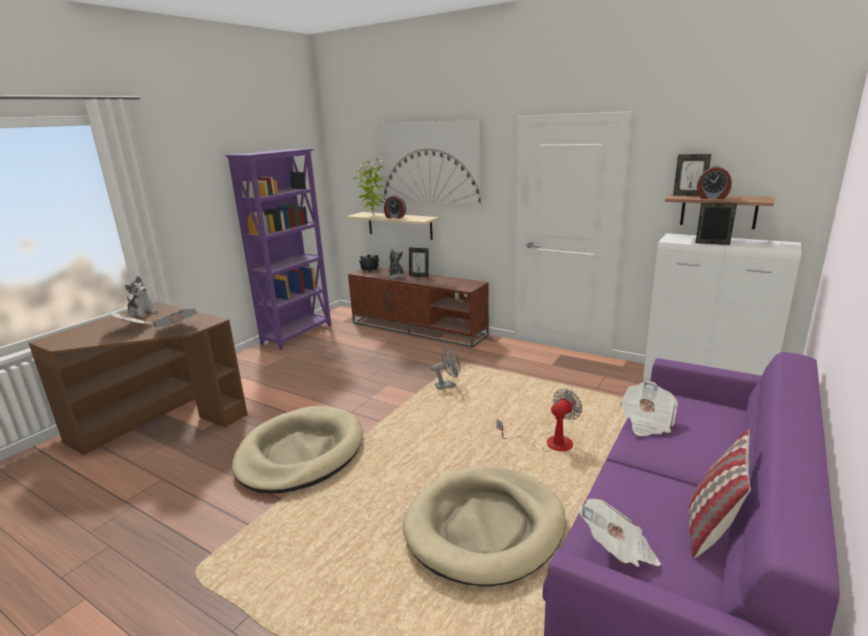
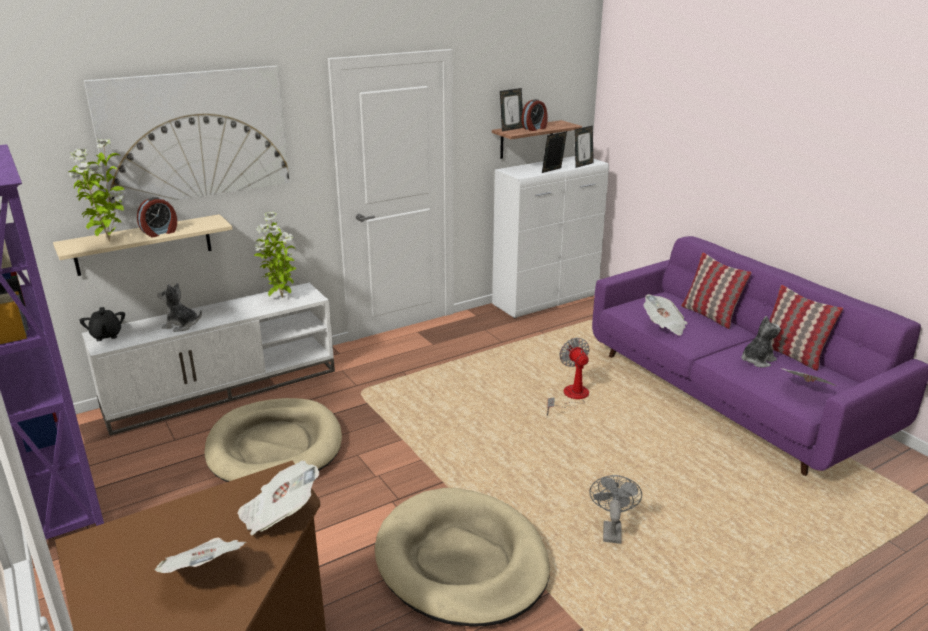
camera: 65 degrees left, 5 degrees up
(142, 313) = (112, 558): plush toy -> plush toy (757, 360)
(419, 276) = (208, 311): picture frame -> picture frame (582, 165)
(419, 328) = (223, 388): brown tv stand -> white tv stand
(448, 385) = (408, 414): grey fan -> grey fan (611, 529)
(456, 283) = (281, 298): none -> potted plant
(485, 527) = (666, 469): beige dog bed -> beige dog bed (275, 447)
(726, 447) = (709, 315): none -> pillow

